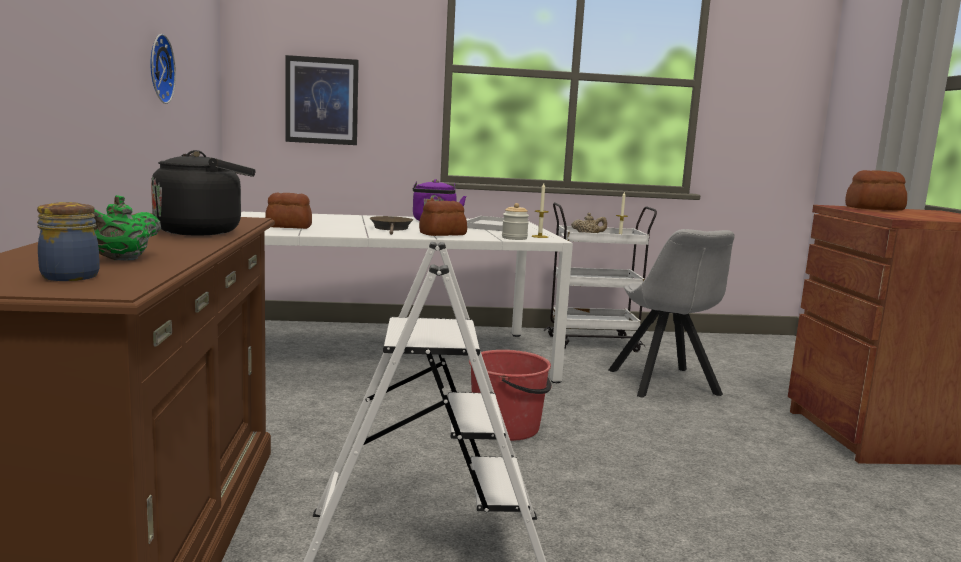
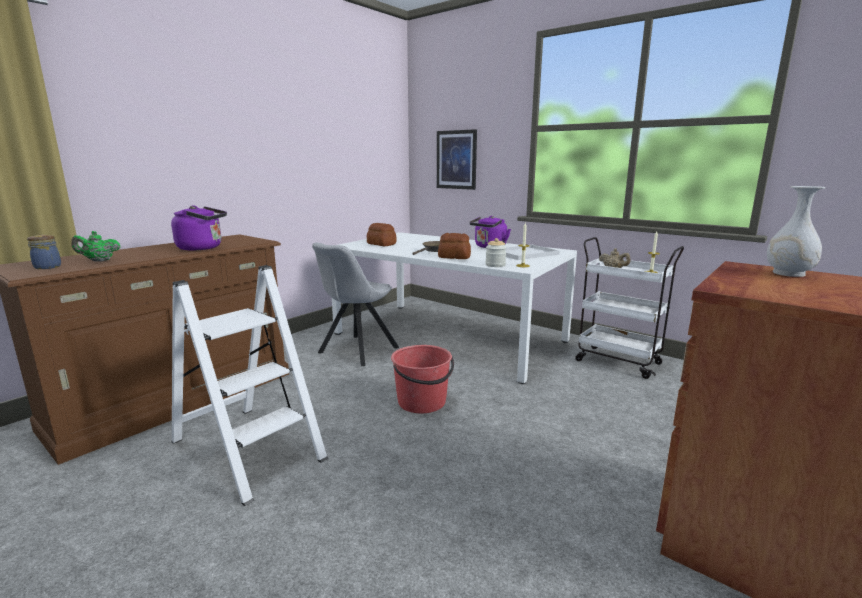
camera: 45 degrees right, 5 degrees up
(158, 68) = (314, 152): wall clock -> none
(204, 231) = (203, 248): black kettle -> purple kettle
(664, 383) = (612, 411): grey chair -> grey chair (357, 351)
(873, 208) = (788, 273): bread -> white vase

